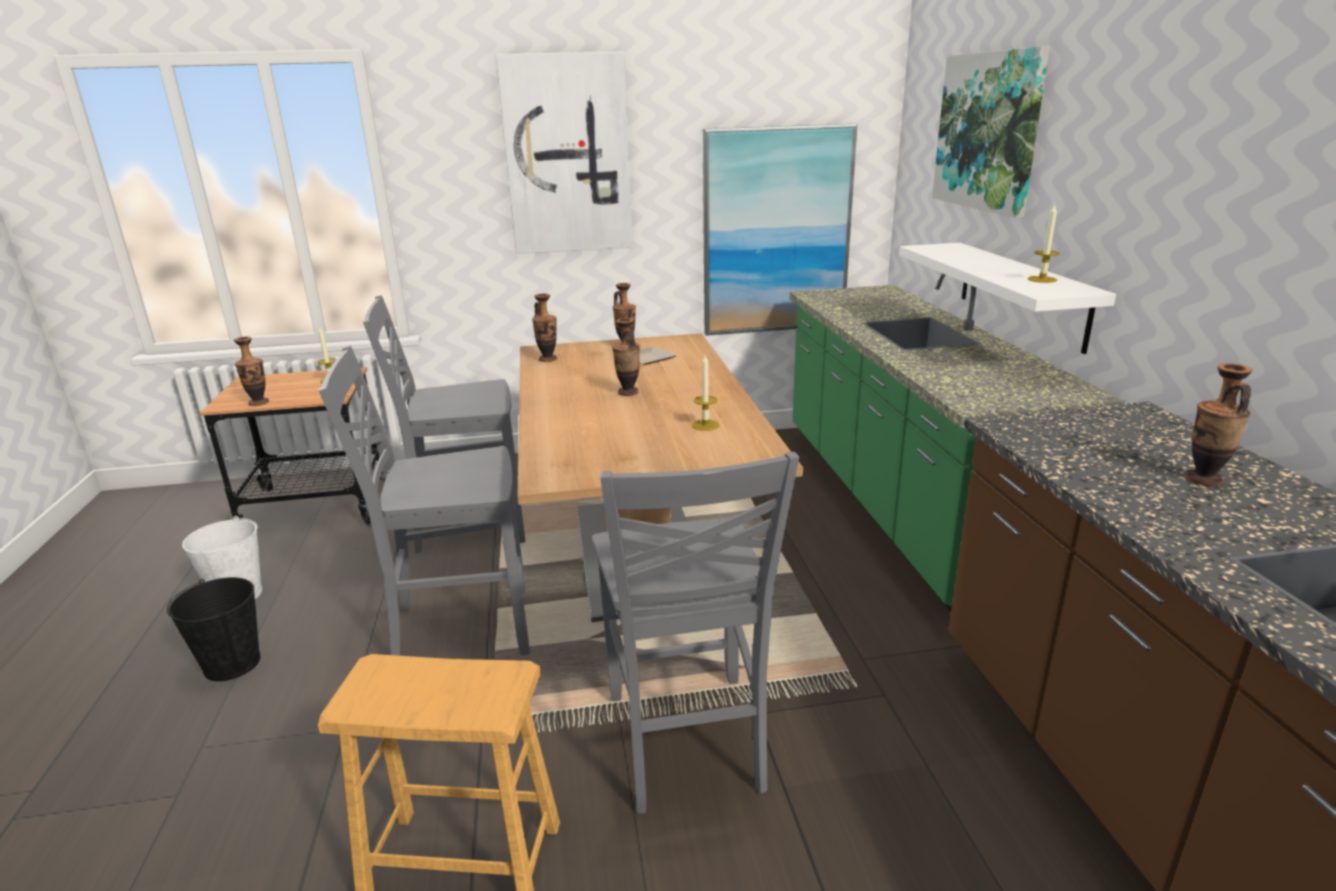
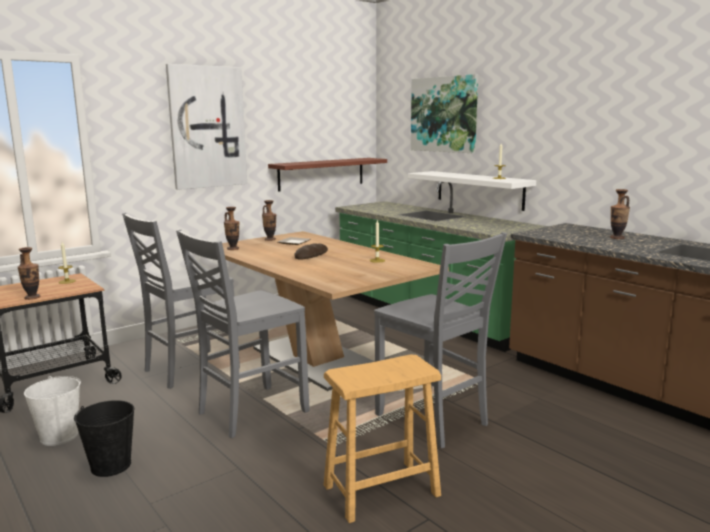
camera: 30 degrees left, 10 degrees down
(628, 392) = (311, 255): vase -> bread
(776, 232) = (321, 174): picture -> shelf

